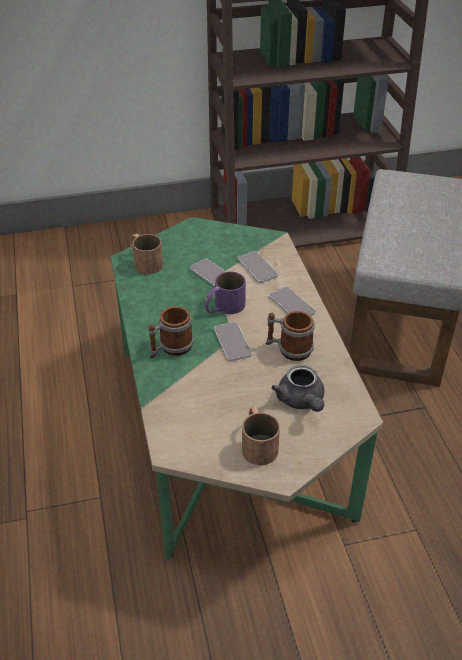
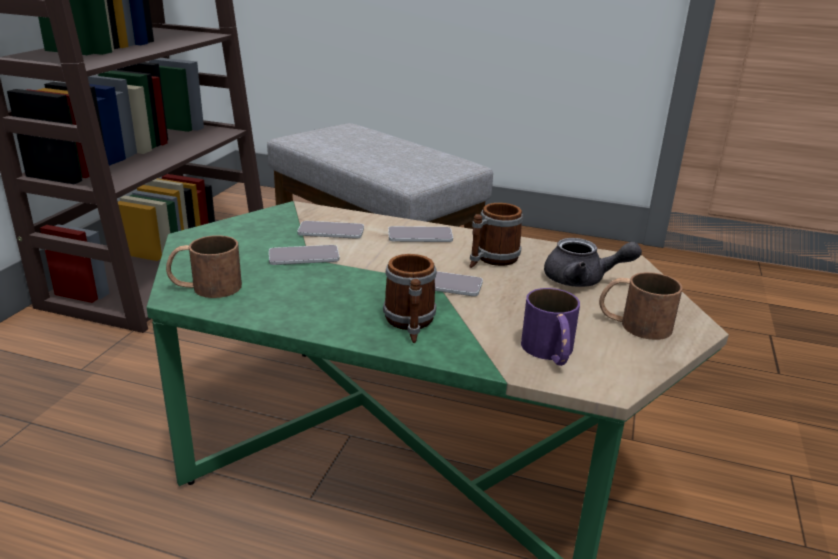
camera: 60 degrees left, 15 degrees down
(224, 307) = (374, 269): purple mug -> purple mug (550, 353)

